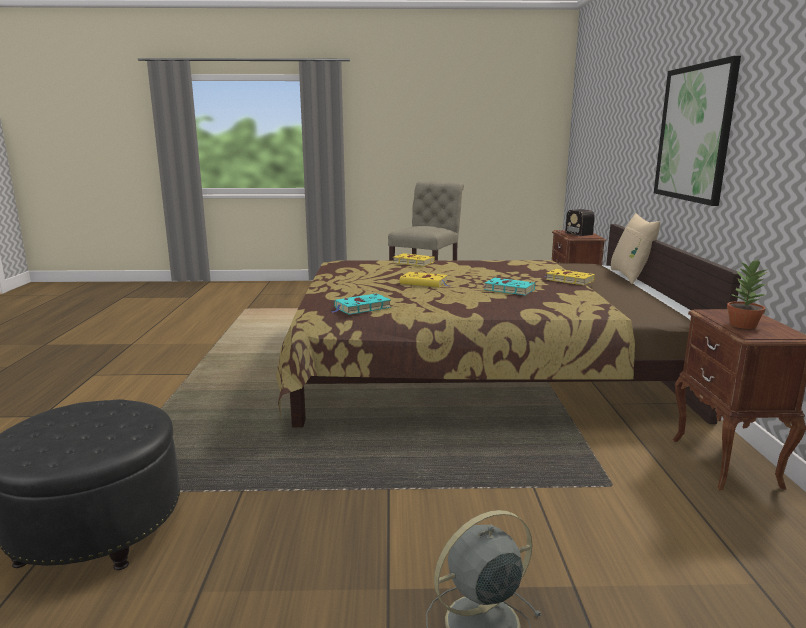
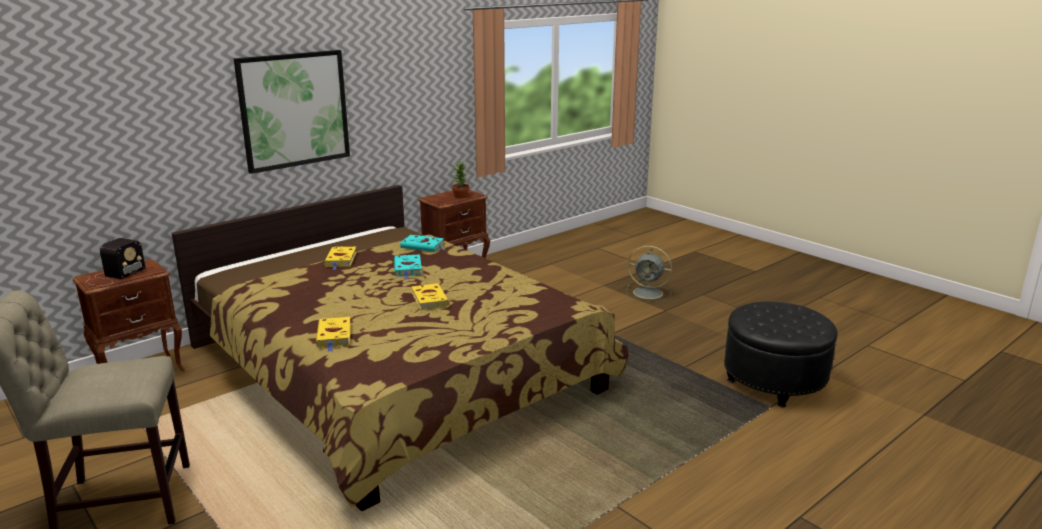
camera: 130 degrees left, 5 degrees up
(361, 308) = (539, 295): turquoise book -> turquoise book (424, 246)
(630, 276) = (269, 255): beige pillow -> none

